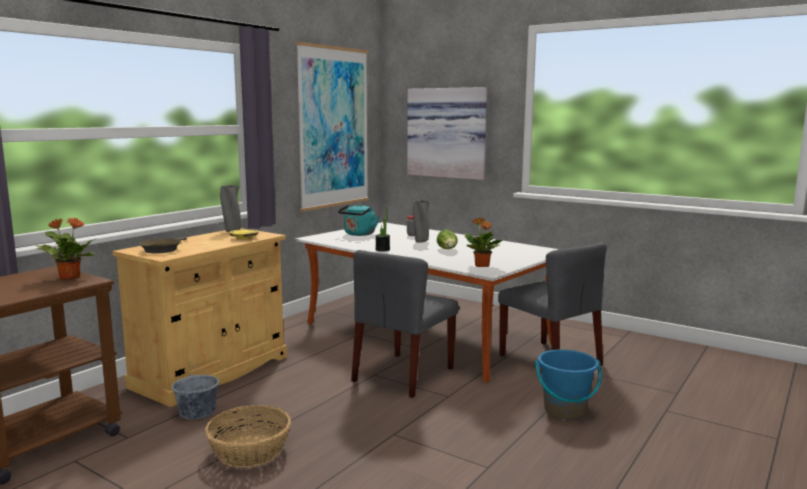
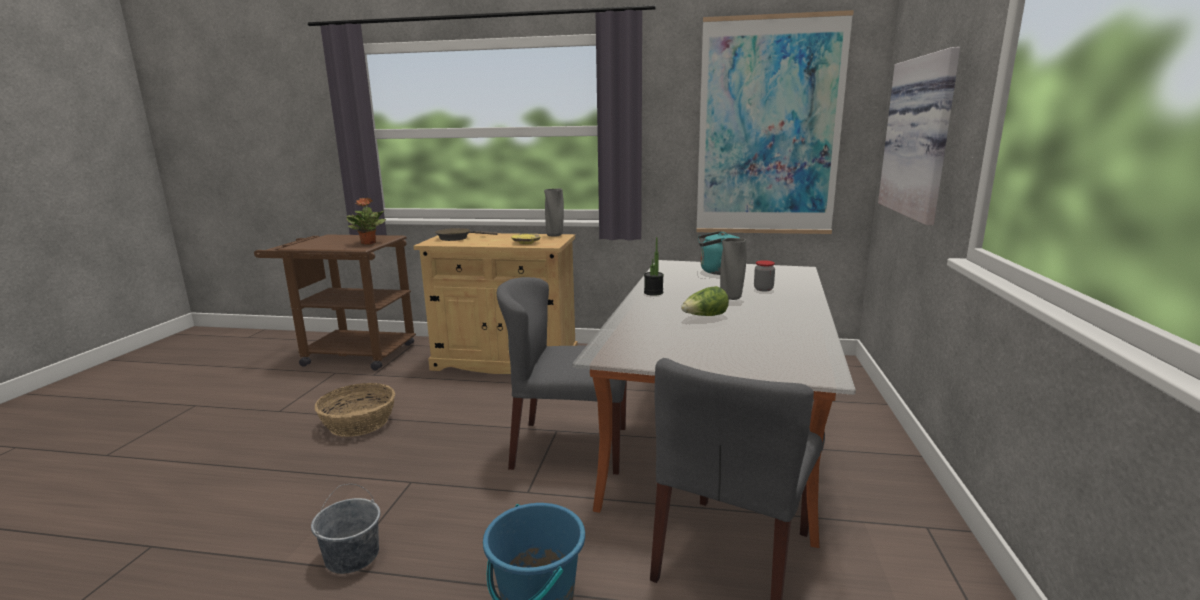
camera: 65 degrees right, 5 degrees up
(197, 412) = (424, 382): grey bucket -> grey bucket (352, 556)
(482, 266) = (634, 347): potted plant -> none

